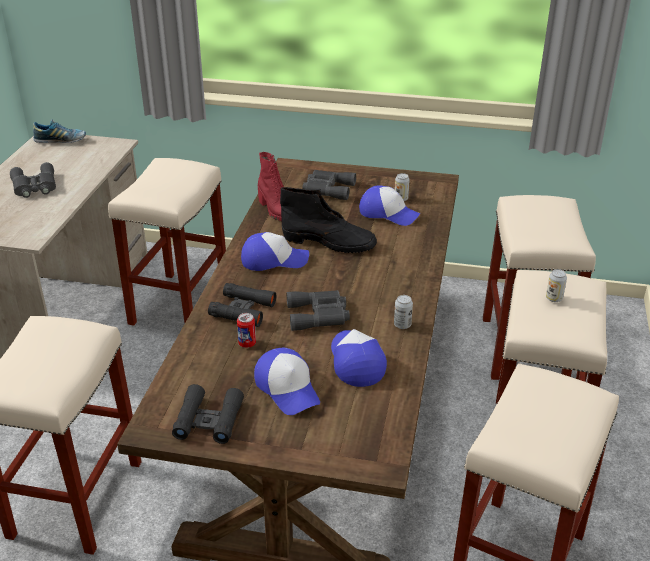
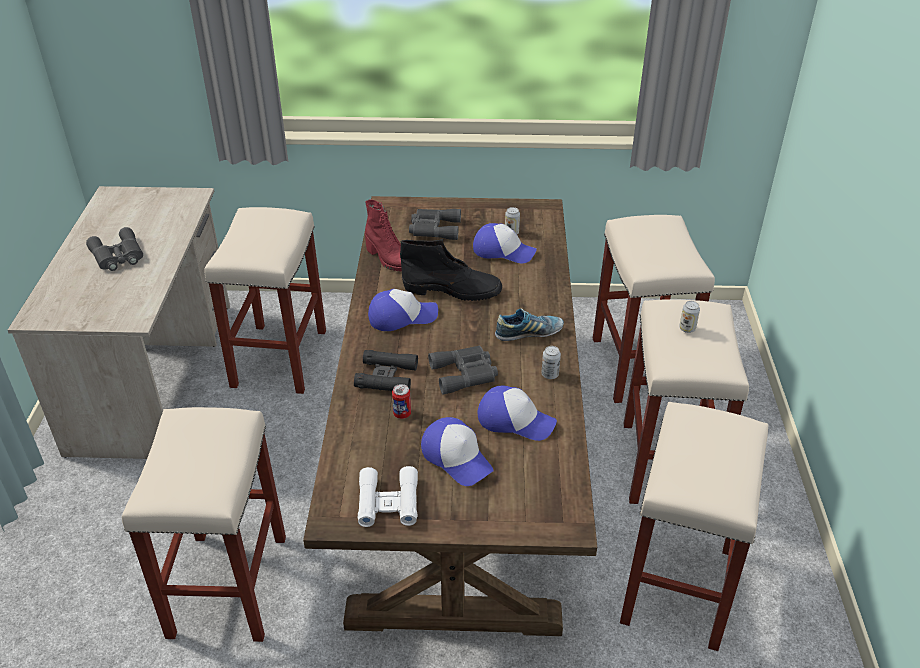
camera: 10 degrees left, 5 degrees up
(61, 141) = (128, 197): shoe -> shoe (529, 333)
(208, 420) = (388, 502): black binoculars -> white binoculars
(355, 362) = (515, 420): cap -> cap turned 135 degrees clockwise

